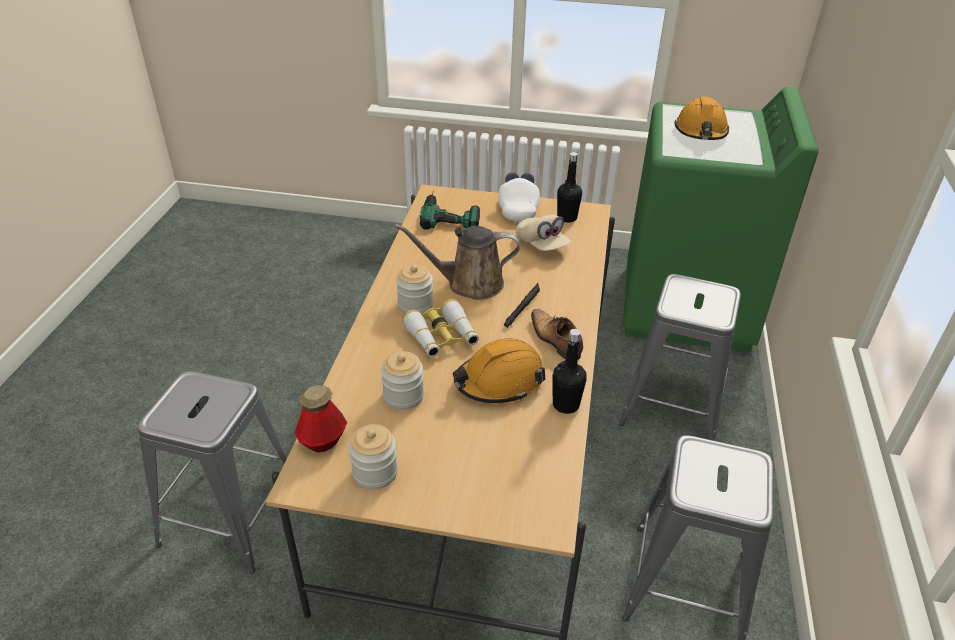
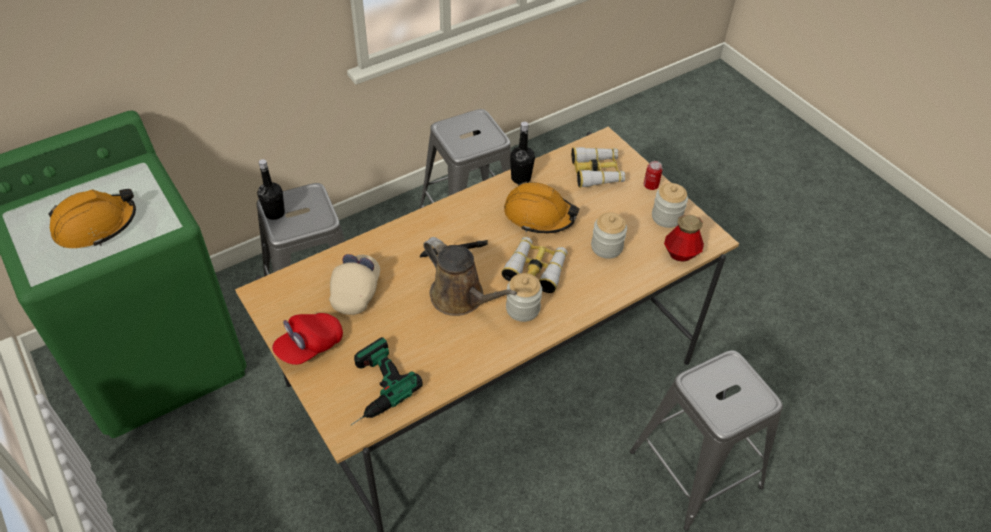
camera: 135 degrees left, 10 degrees up
(430, 501) = (650, 185): none -> can
(506, 471) = (597, 172): none -> binoculars
(518, 209) = (310, 346): white cap -> red cap
(555, 340) = (469, 214): shoe -> none
(567, 217) = (291, 303): black bottle -> black bottle (274, 213)

